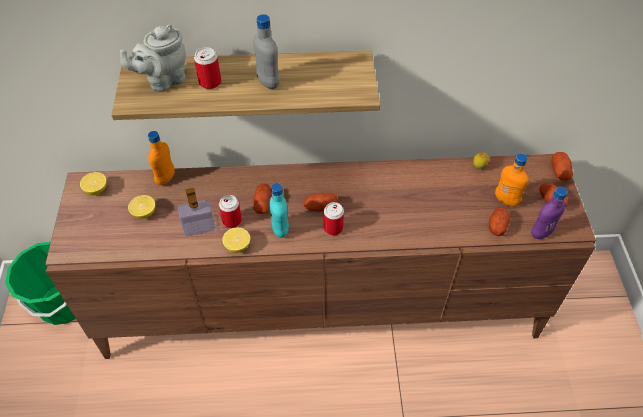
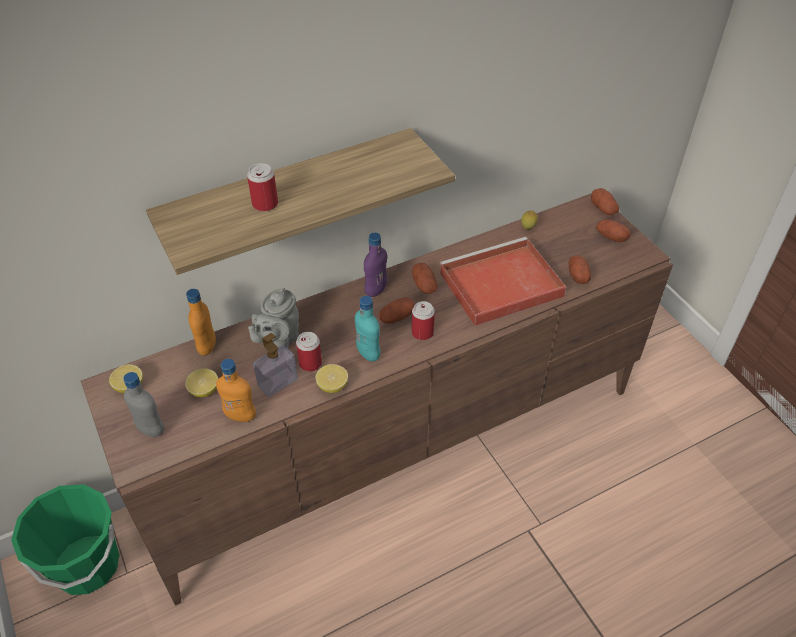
camera: 25 degrees left, 5 degrees down
(163, 81) = (211, 217): grey teapot -> grey teapot (278, 341)
(263, 204) = (334, 335): potato -> potato (424, 285)
(268, 82) = (328, 186): grey bottle -> grey bottle (151, 429)
(422, 210) = (499, 285): none -> red tray
(506, 200) = (571, 250): orange bottle -> orange bottle (240, 416)
(541, 233) = (620, 268): purple bottle -> purple bottle (376, 290)

